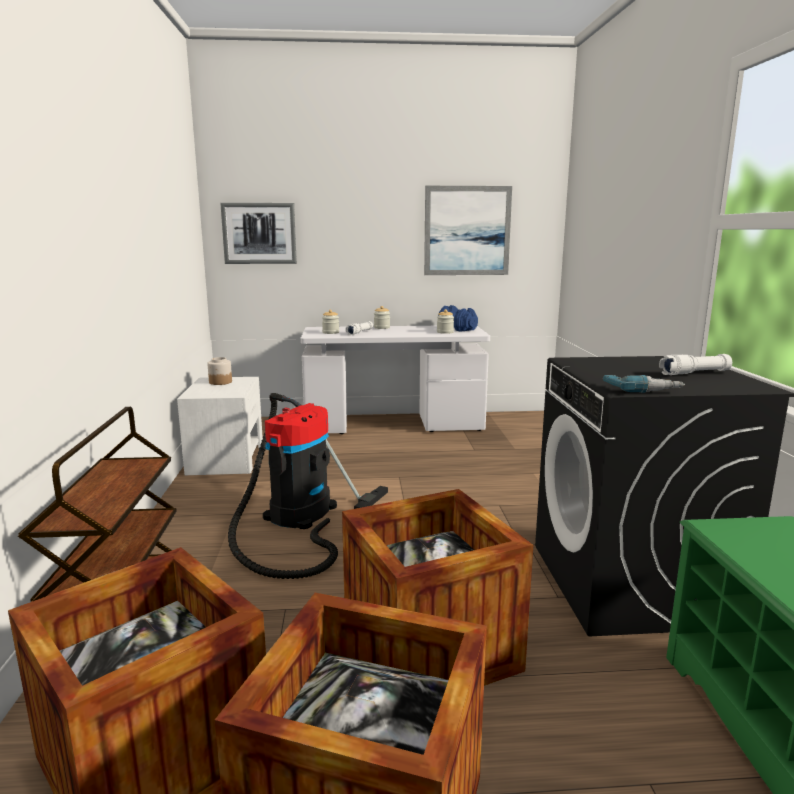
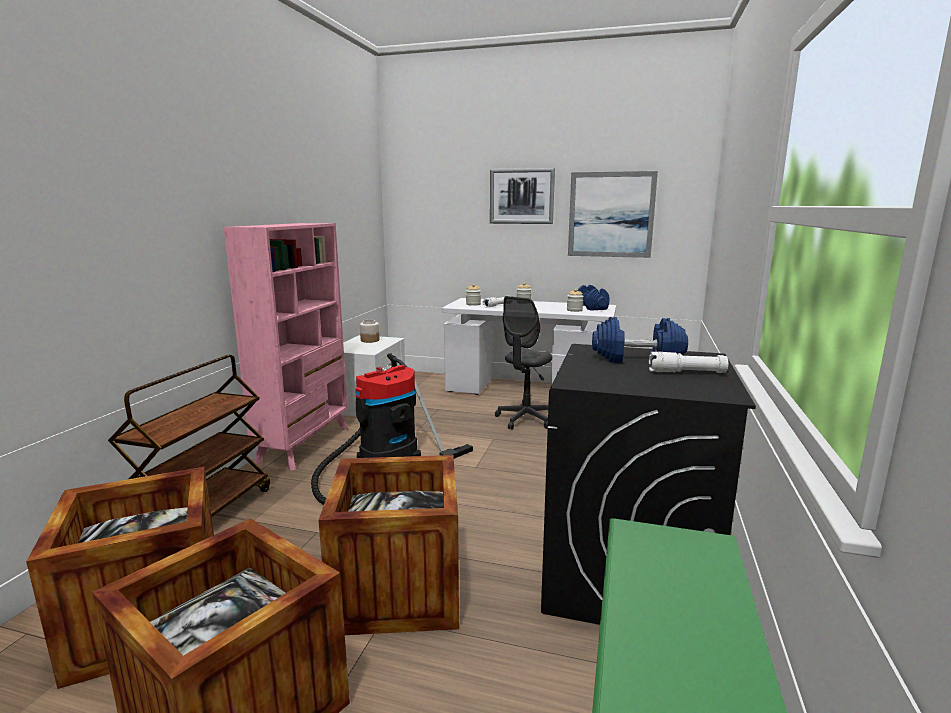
camera: 20 degrees right, 0 degrees up
(184, 515) = (305, 444): none -> pink bookcase
(259, 233) = (426, 216): picture -> picture (521, 196)
(415, 453) = (525, 419): none -> grey office chair
(633, 366) = (637, 359): none -> blue dumbbell
(641, 389) = (595, 383): power drill -> none

